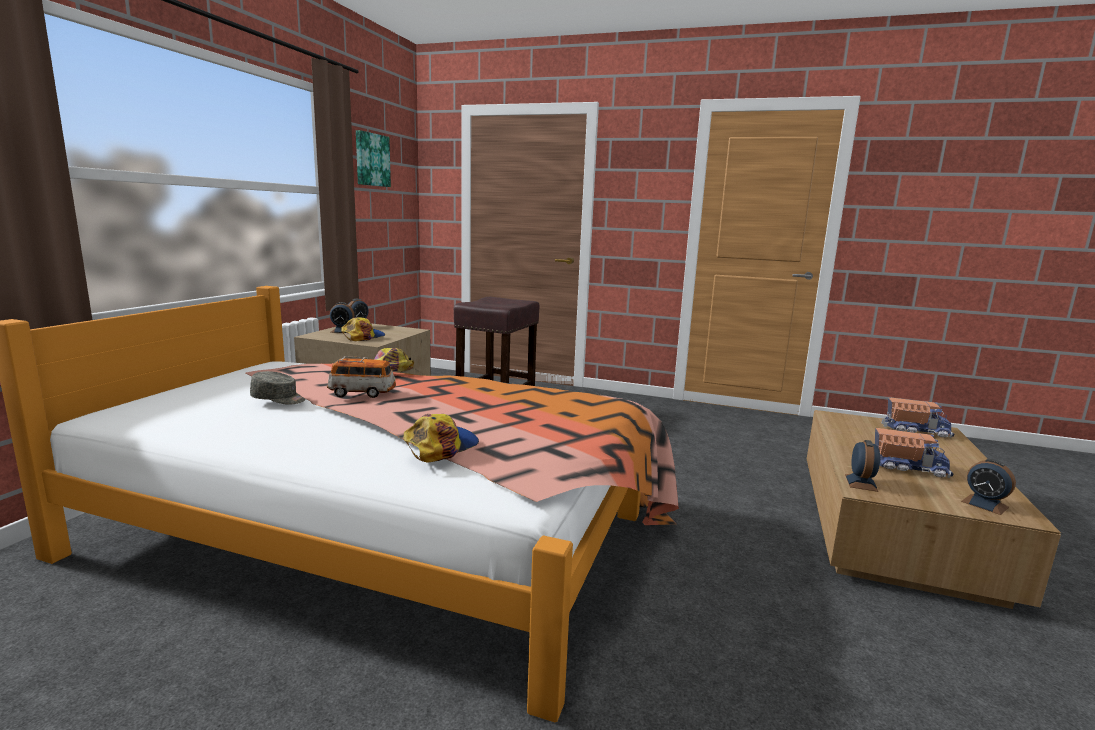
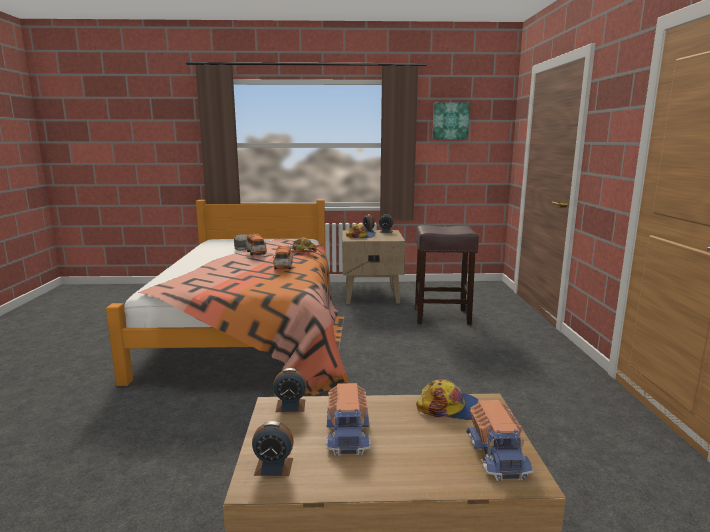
camera: 70 degrees right, 0 degrees up
(441, 446) = (190, 272): cap -> cap (449, 407)
(479, 392) = (283, 267): none -> toy car
(984, 504) = (274, 466): alarm clock -> alarm clock turned 120 degrees counterclockwise

